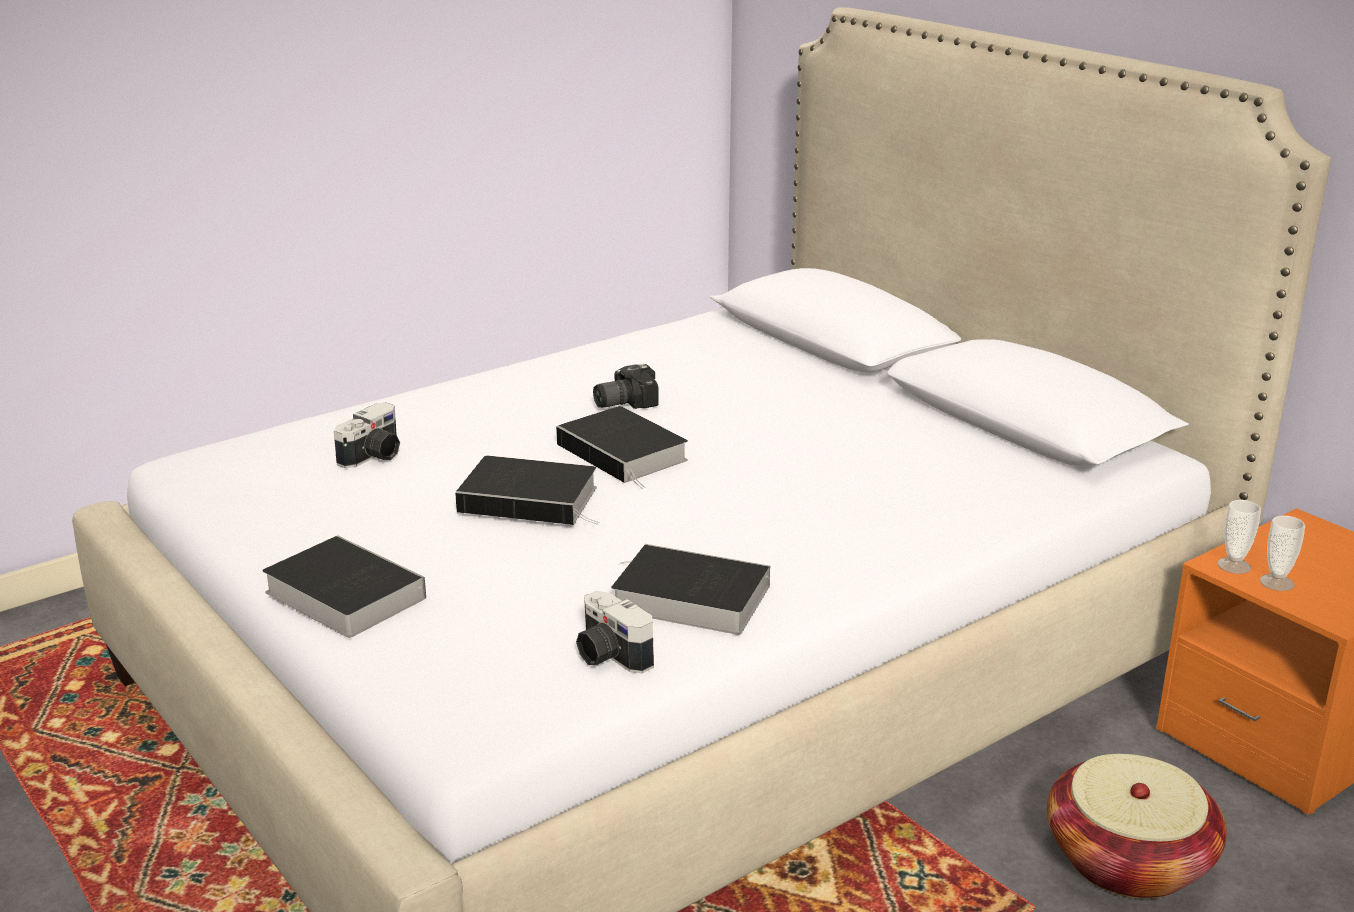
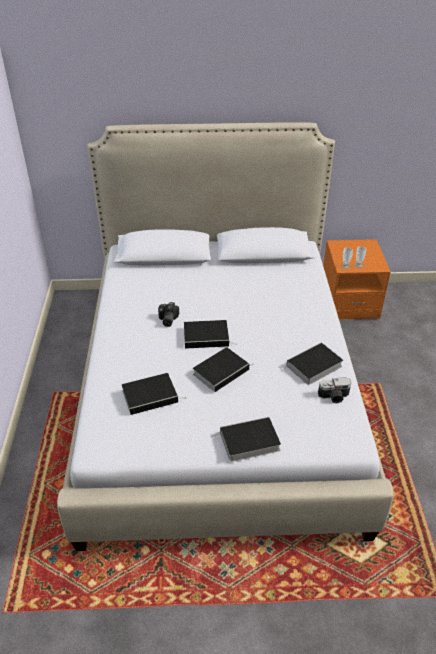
camera: 55 degrees left, 15 degrees up
(374, 456) = (151, 395): camera -> book
(1128, 860) = (373, 357): basket -> none

